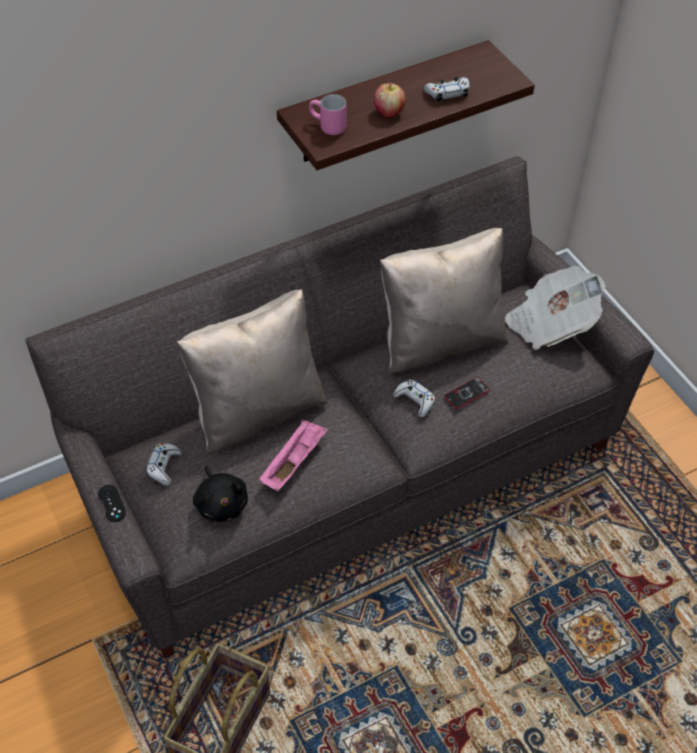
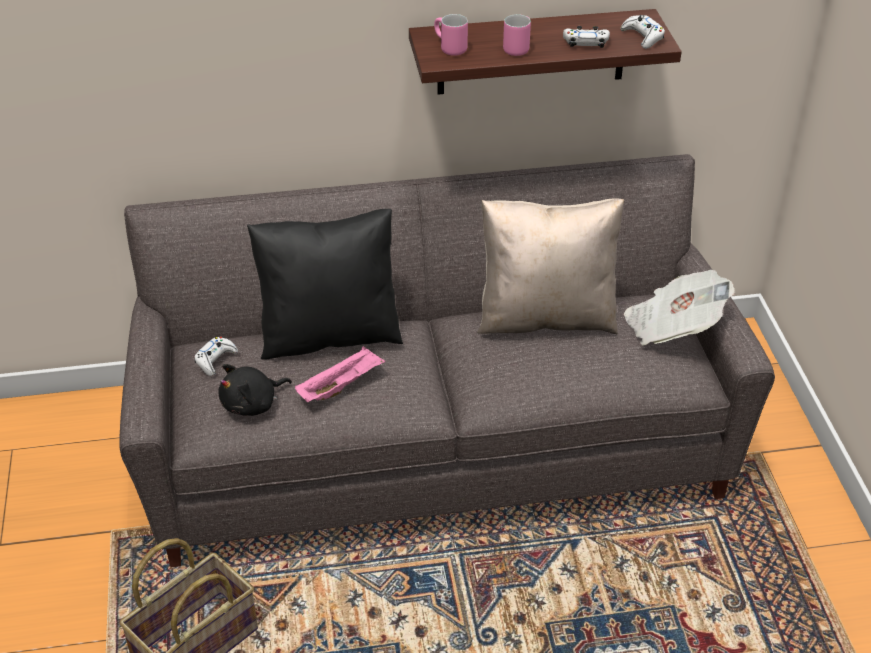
camera: 20 degrees right, 10 degrees down
(112, 503) = (145, 373): black game controller -> none
(221, 503) = (252, 404): black plush toy -> black plush toy turned 60 degrees clockwise
(257, 410) = (329, 334): beige pillow -> black pillow
(388, 112) = (517, 47): apple -> pink mug
(415, 400) = (492, 363): white game controller -> white game controller (643, 37)
(466, 393) = (549, 369): phone -> none

